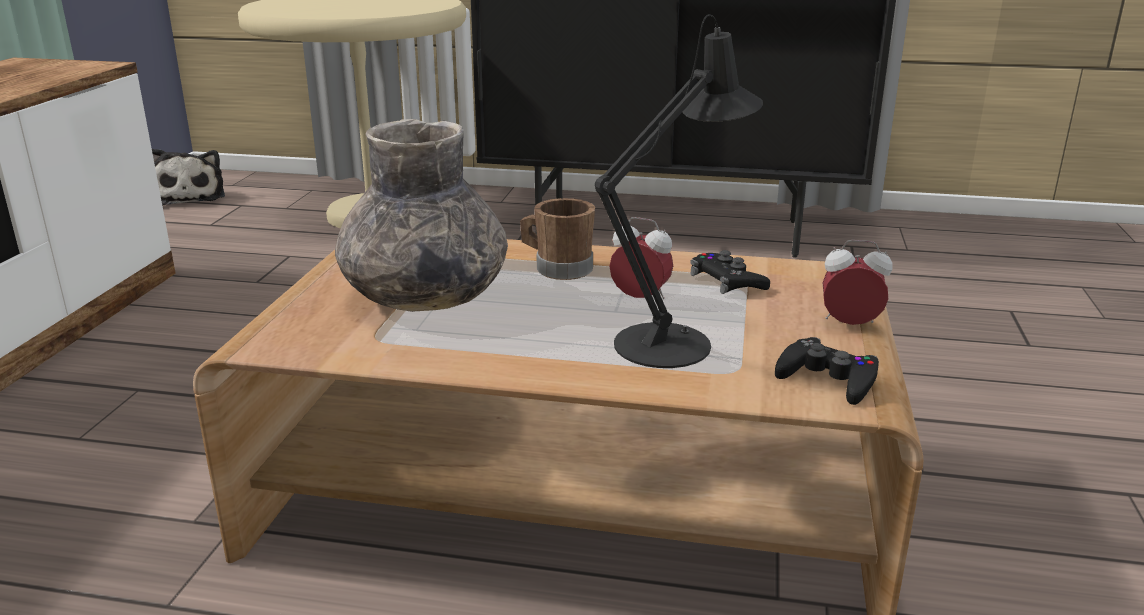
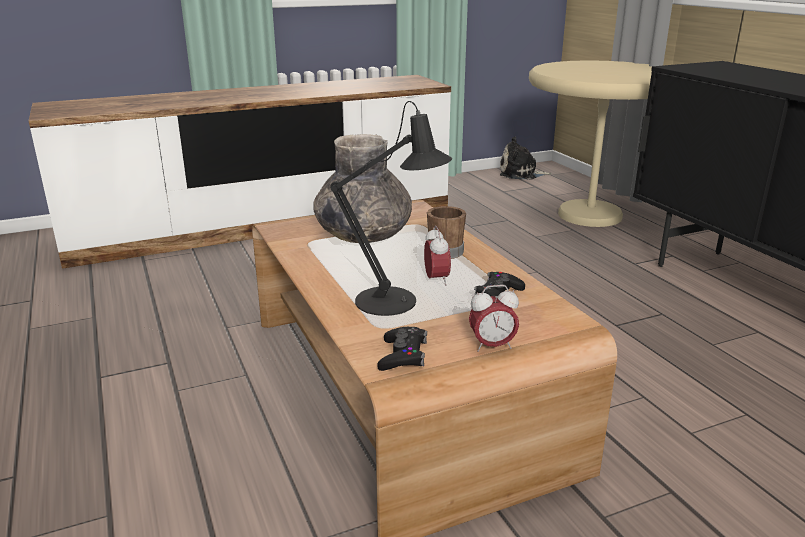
camera: 55 degrees right, 0 degrees up
(189, 196) = (520, 174): plush toy -> plush toy turned 60 degrees clockwise
(850, 325) = (492, 346): alarm clock -> alarm clock turned 105 degrees clockwise

